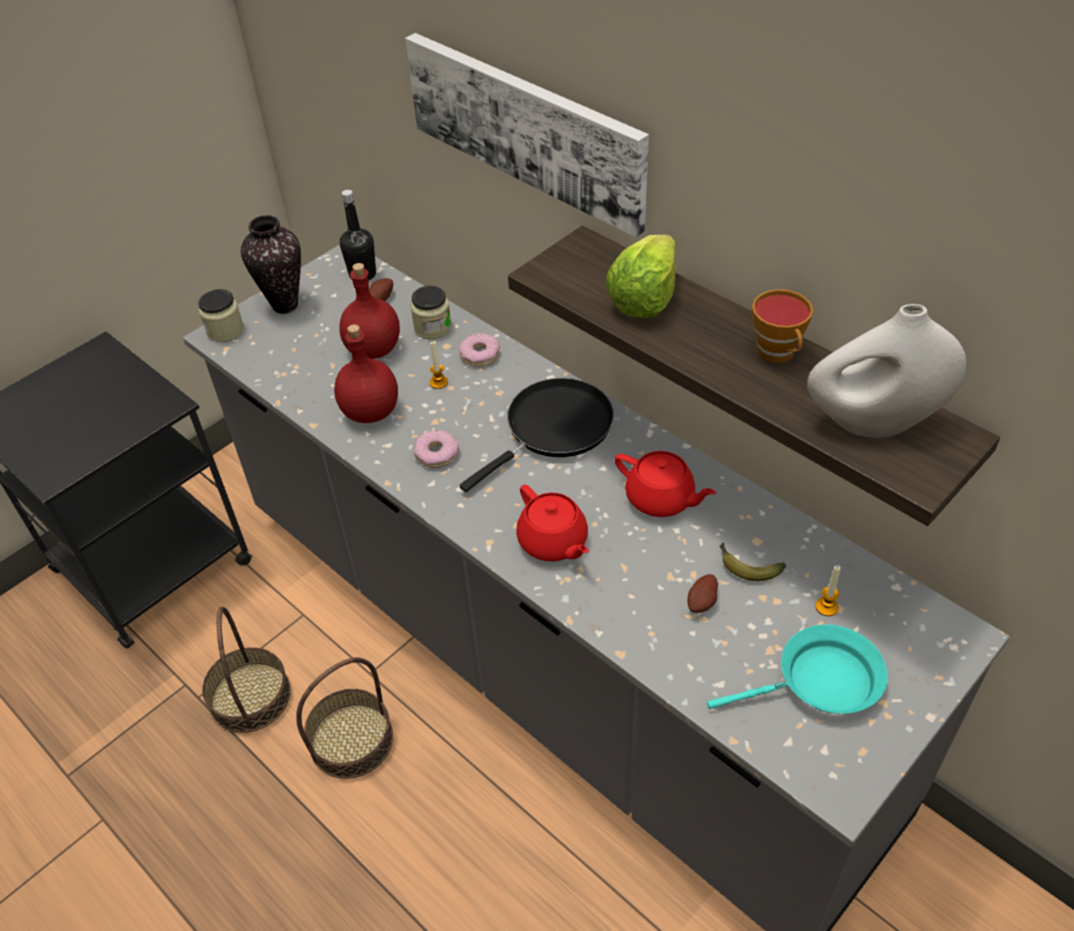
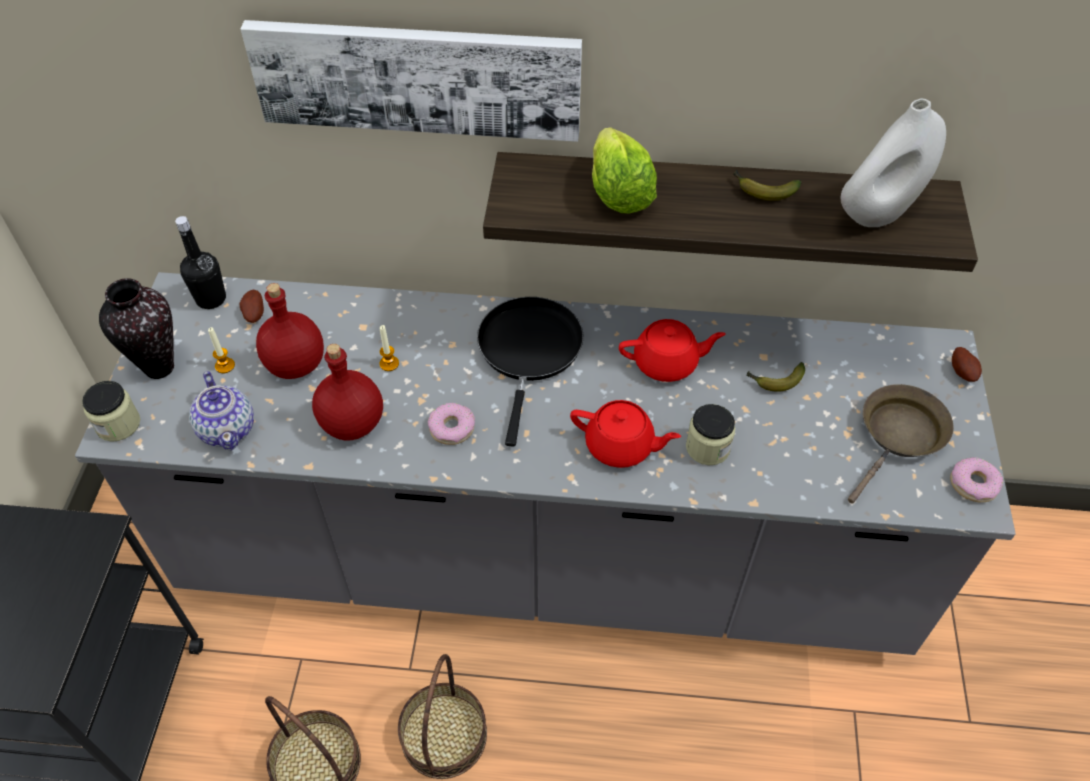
camera: 40 degrees left, 5 degrees up
(287, 370) = (228, 428): none -> teapot
(432, 327) = (333, 316): jar -> jar (707, 447)
(479, 355) = (401, 320): donut -> donut (973, 484)
(702, 602) = (771, 426): potato -> potato (963, 372)
(778, 353) = (762, 190): cup -> banana
(820, 682) = (899, 436): turquoise frying pan -> brown frying pan
(826, 607) = (852, 378): candle -> candle (225, 366)

